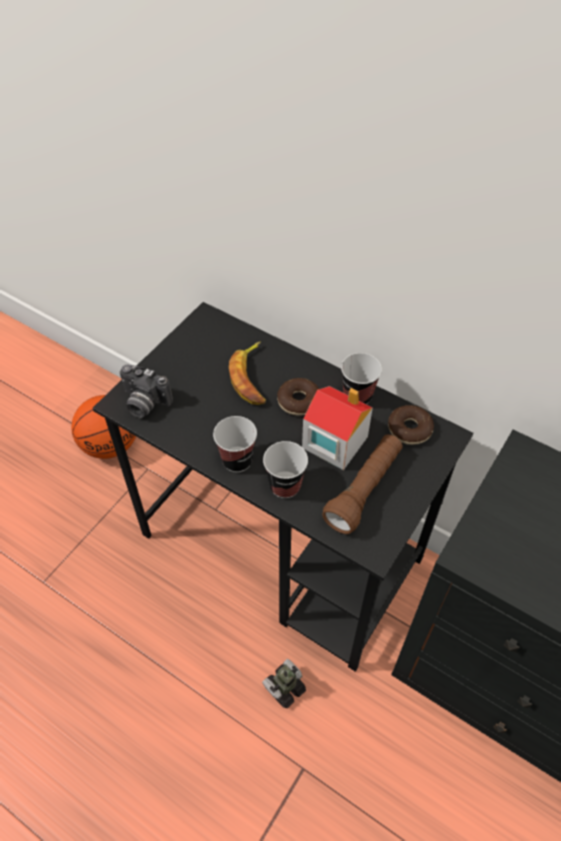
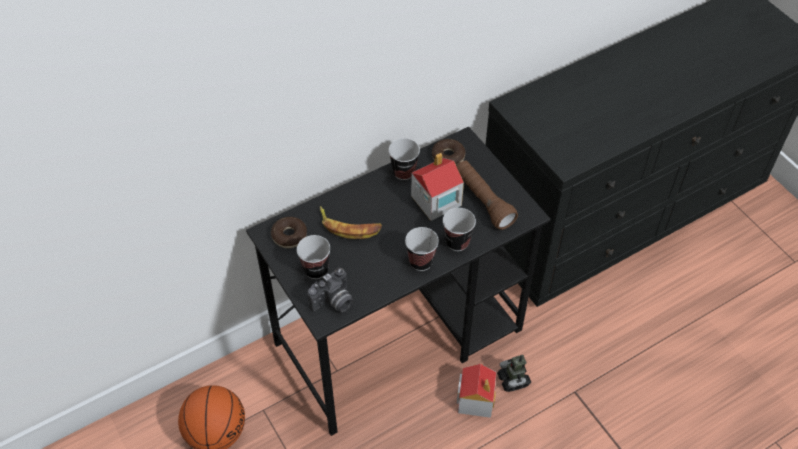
camera: 65 degrees left, 0 degrees up
(179, 372) = (316, 269): none -> cup
(241, 655) = (475, 399): none -> toy house
(299, 401) = (388, 206): donut -> donut (289, 236)

